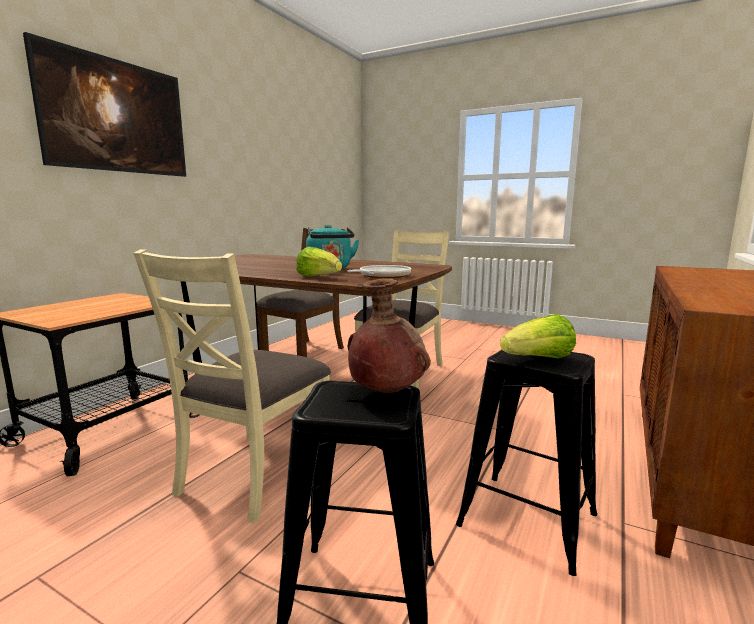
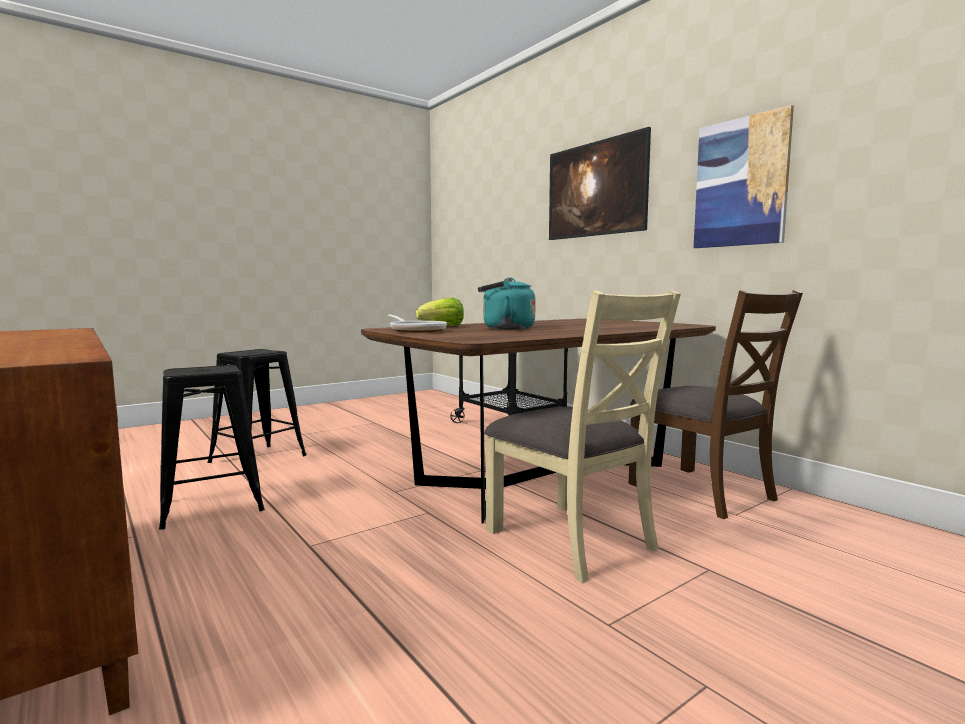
camera: 115 degrees right, 5 degrees down
(245, 155) = (741, 182): none -> picture
(254, 473) = (399, 450): beige chair -> none
(385, 393) = (247, 353): brown vase -> none
(539, 359) = (200, 368): lettuce -> none

